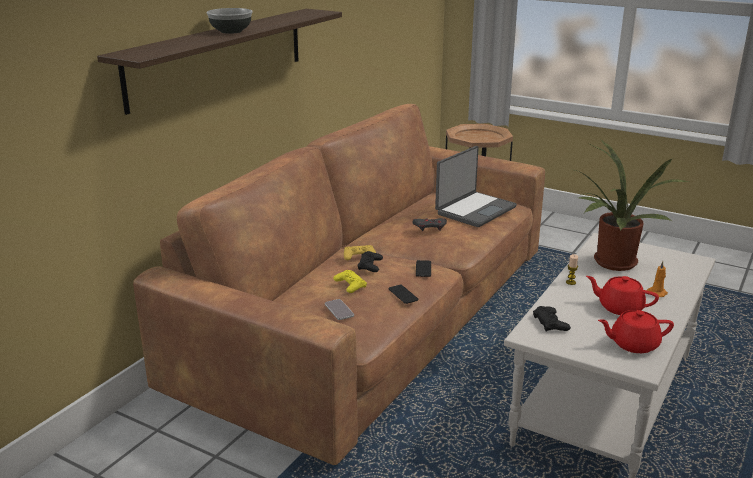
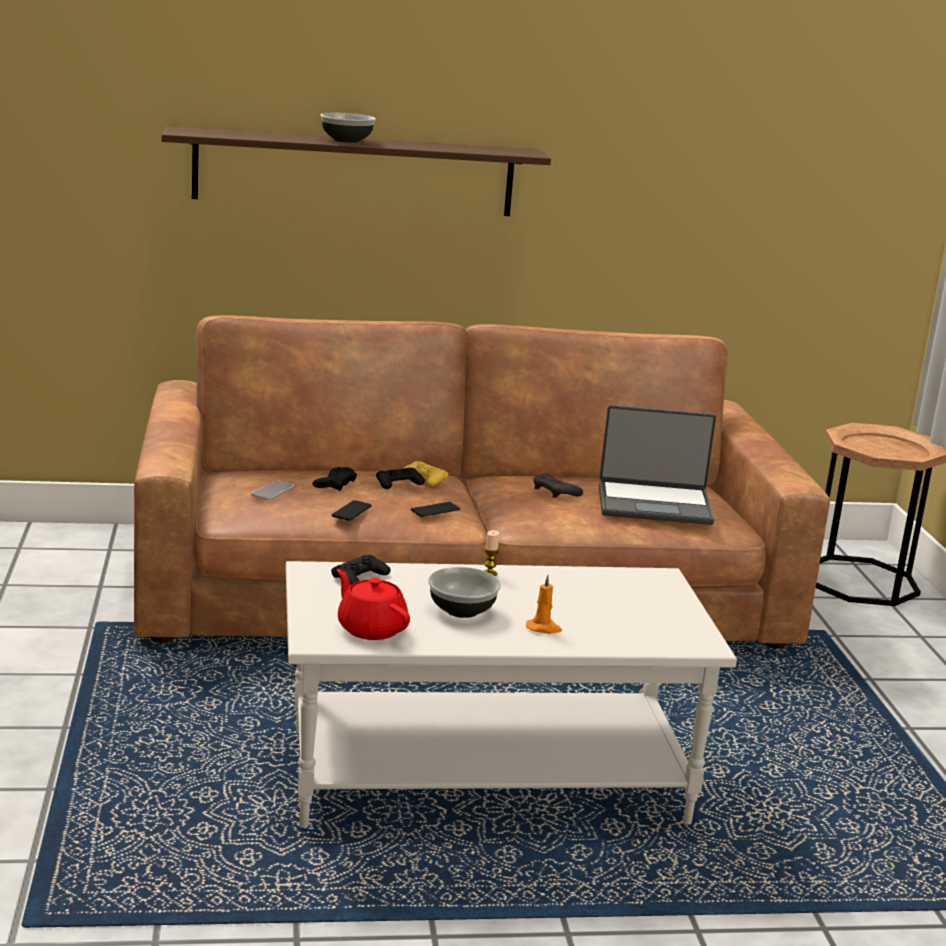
camera: 50 degrees right, 5 degrees down
(350, 285) = (335, 483): yellow game controller -> black game controller
(612, 264) = (589, 591): potted plant -> none
(619, 307) = (461, 610): red teapot -> bowl

